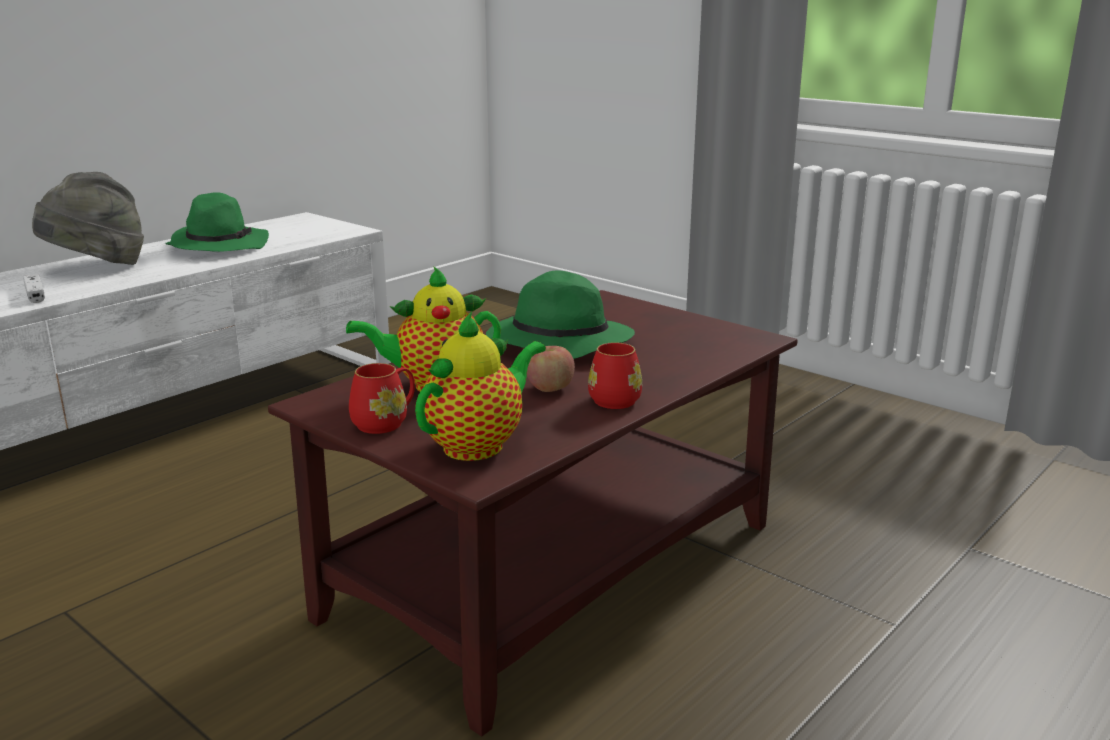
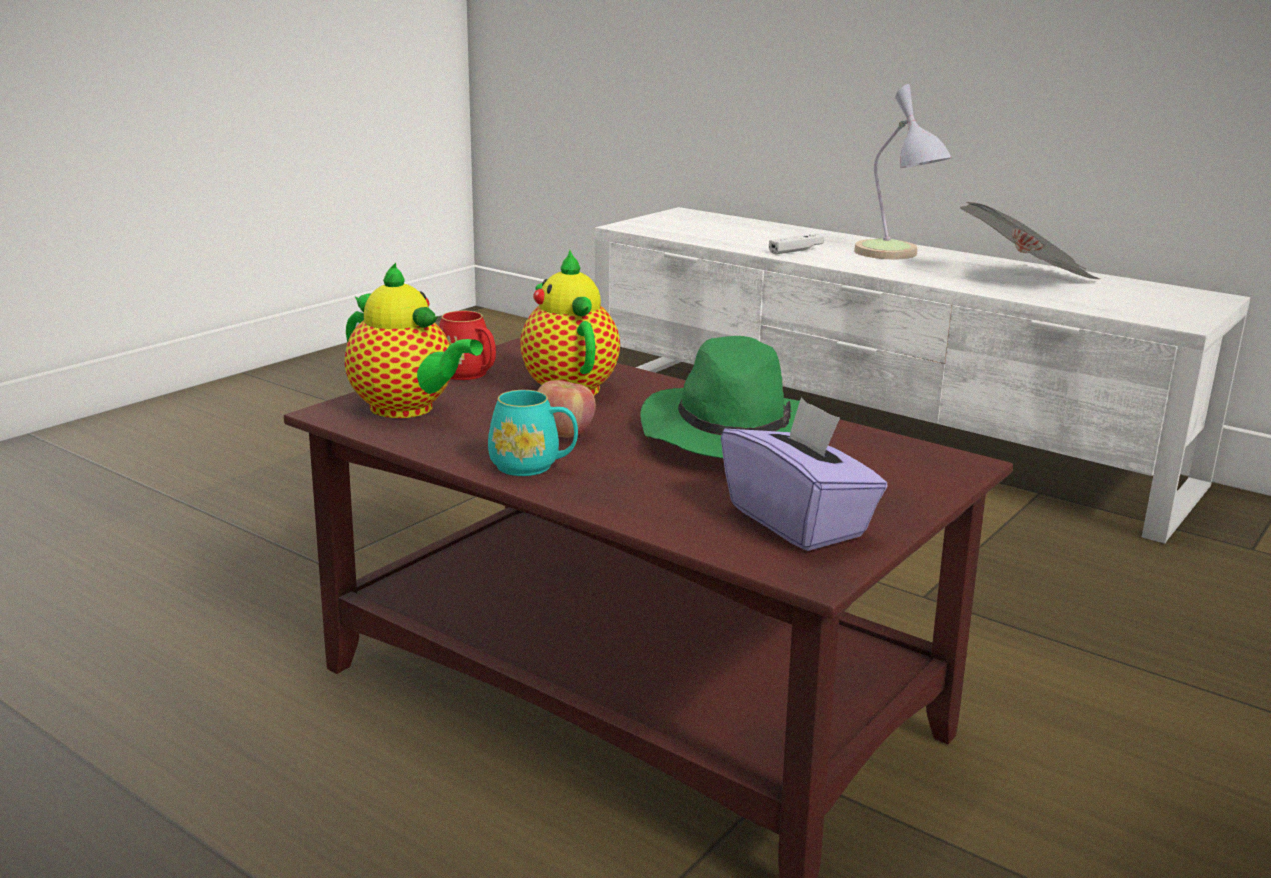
camera: 85 degrees right, 0 degrees up
(97, 267) = (896, 255): grey hat -> table lamp
(218, 246) = (1026, 279): green hat -> newspaper
(615, 398) = (533, 466): red mug -> turquoise mug
(696, 336) = (798, 521): none -> purple tissue box

